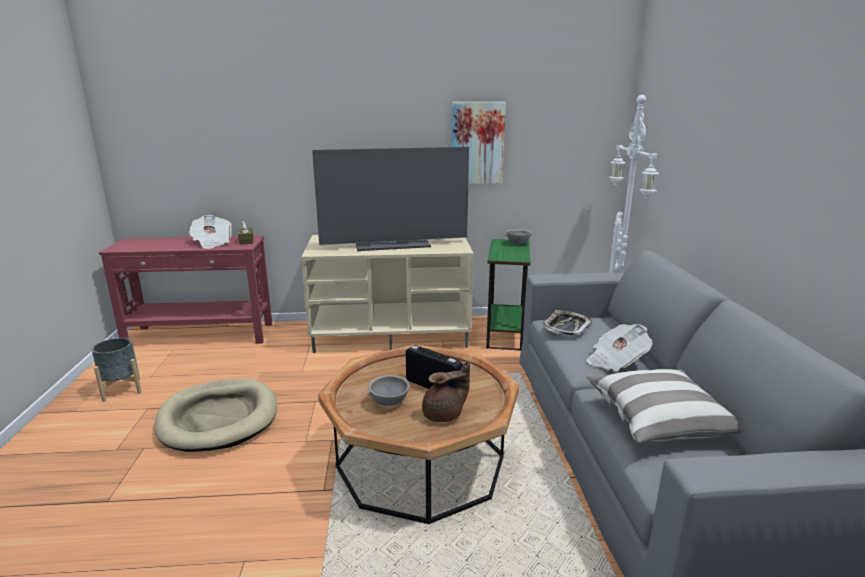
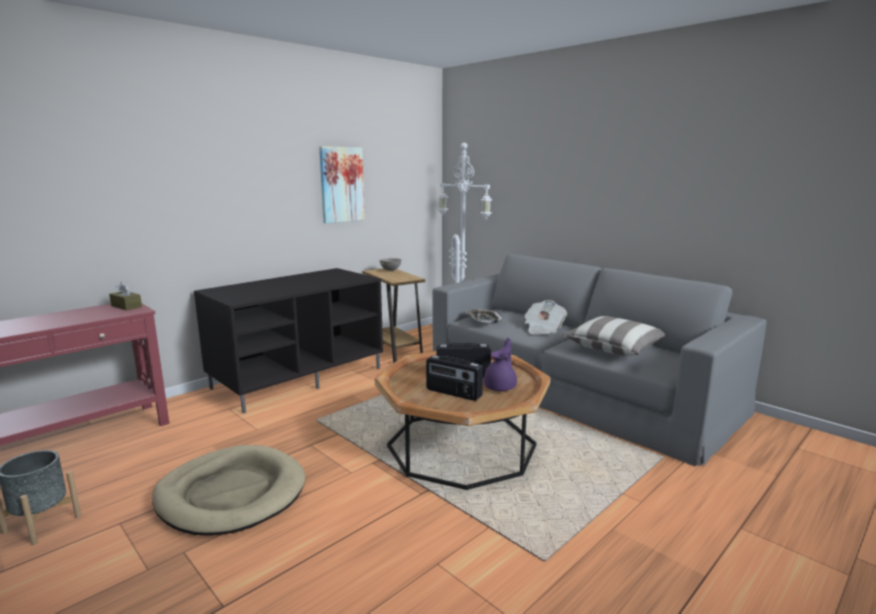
camera: 40 degrees left, 5 degrees down
(212, 243) = (82, 315): newspaper -> none
(389, 403) = (453, 393): grey bowl -> radio
(392, 334) = (299, 377): beige tv stand -> black tv stand
(393, 244) = (298, 284): television -> none
(444, 415) = (501, 386): brown teapot -> purple teapot
(505, 334) = (394, 352): green side table -> brown side table

